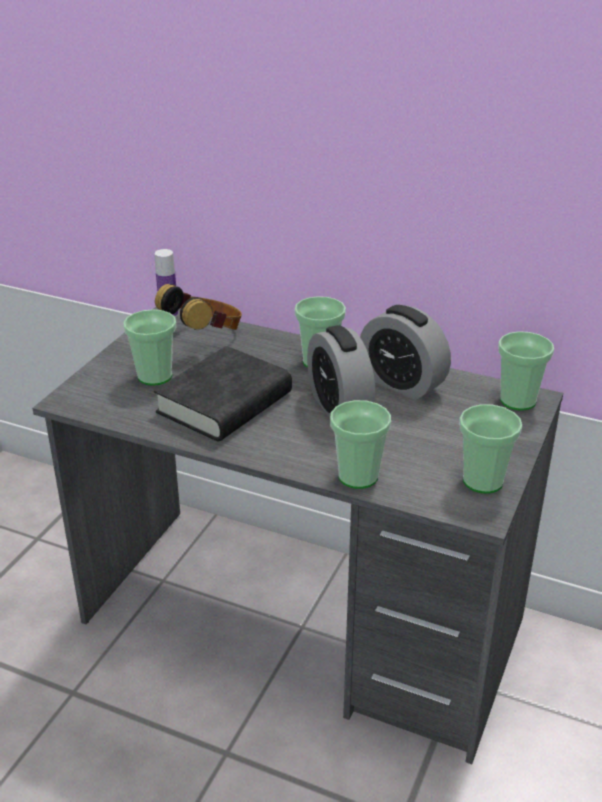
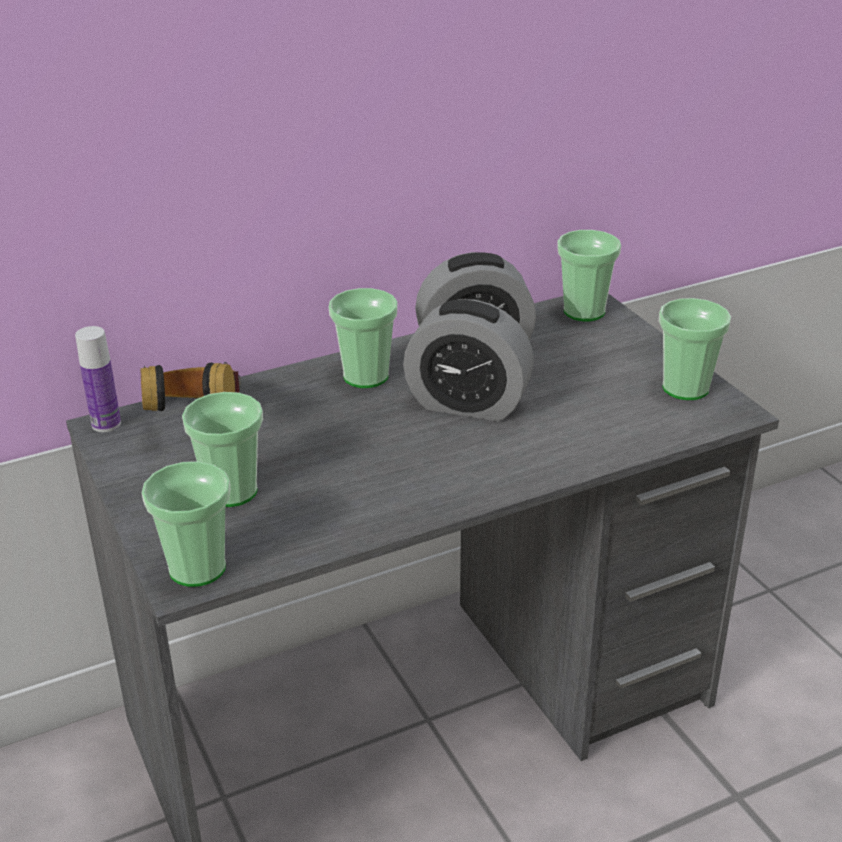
camera: 50 degrees left, 0 degrees up
(224, 403) = (359, 468): black book -> none
(358, 476) = (600, 448): cup -> cup (197, 568)

